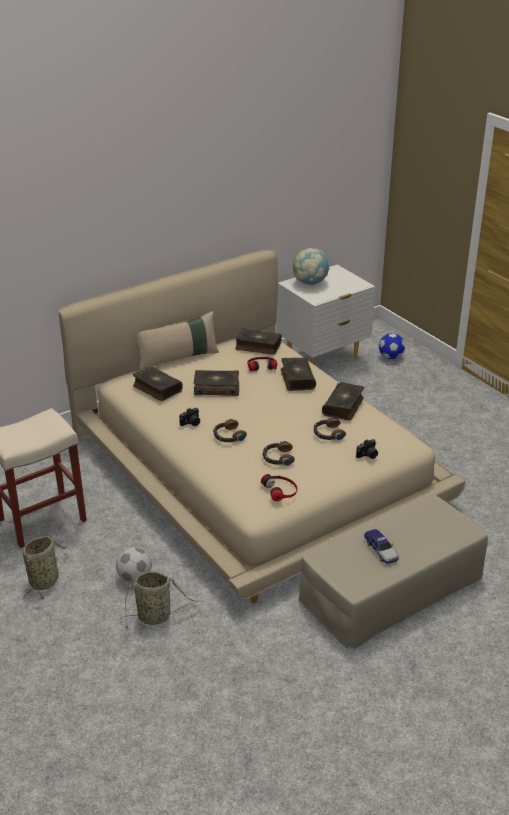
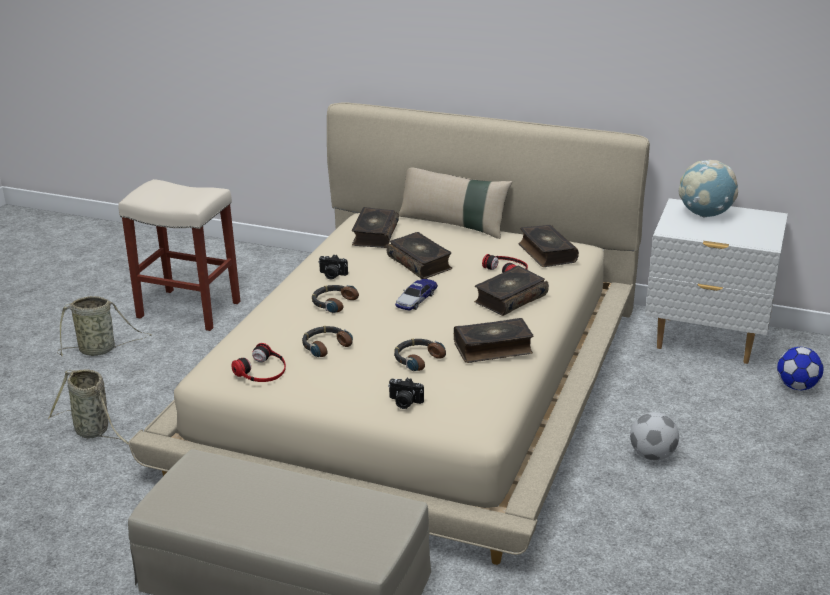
camera: 55 degrees right, 5 degrees down
(134, 578) = (144, 394): football -> football (652, 455)
(381, 550) = (251, 499): toy car -> toy car (416, 299)

